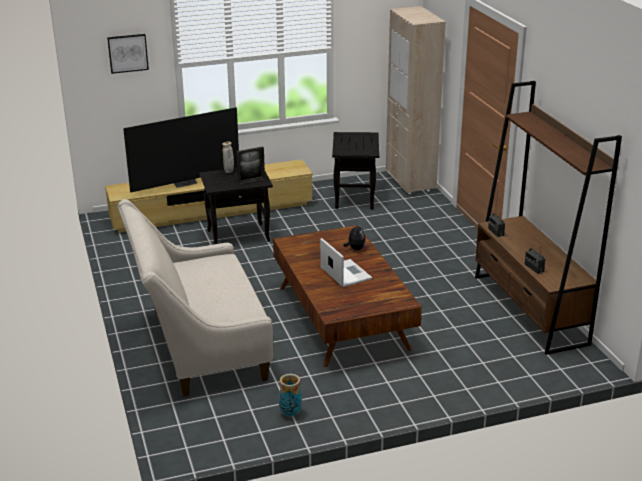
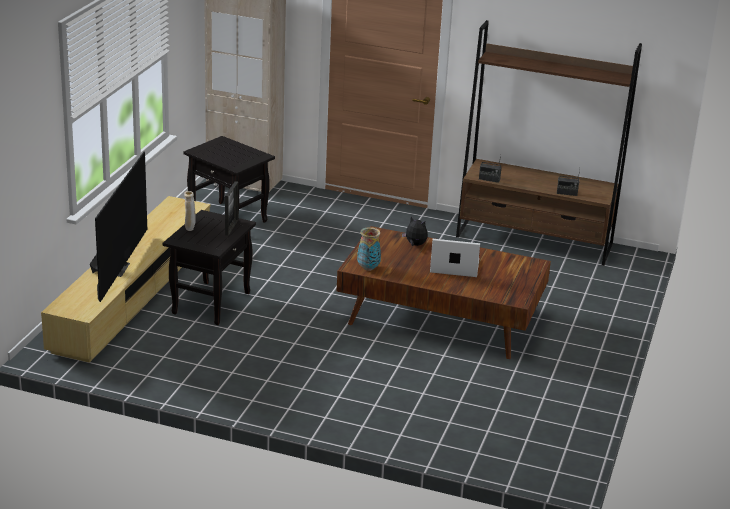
camera: 55 degrees left, 0 degrees up
(128, 53) = (32, 122): picture -> none
(198, 345) = (396, 404): beige sofa -> none
(290, 414) = (562, 403): vase -> vase (368, 268)

